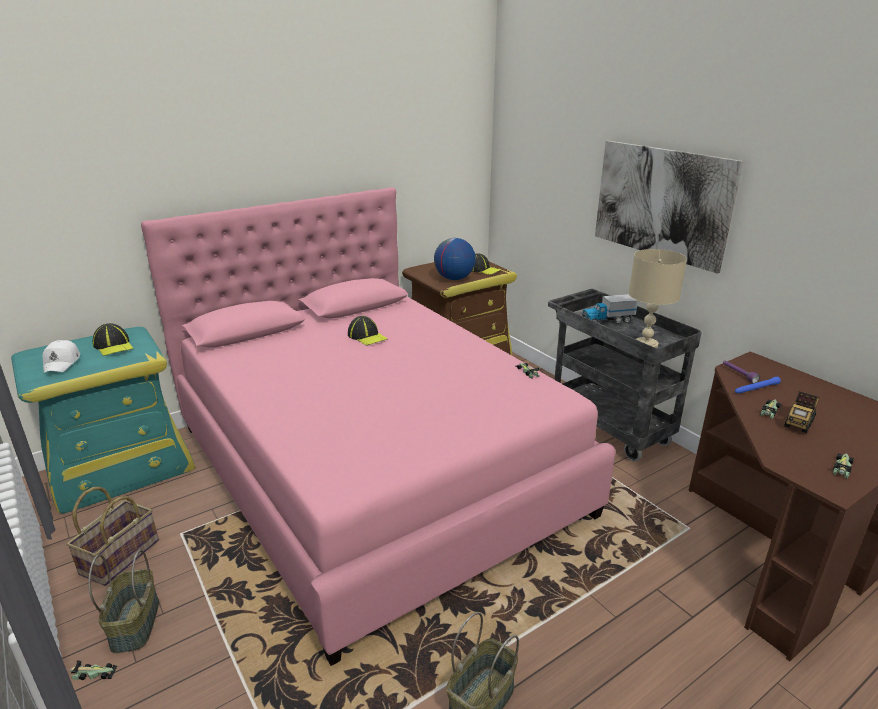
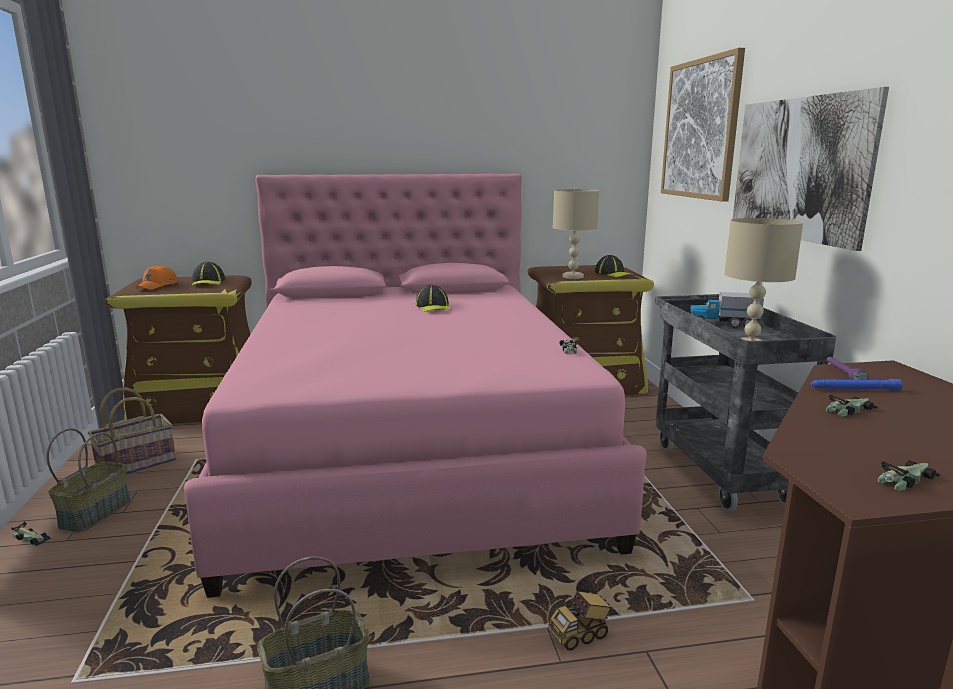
camera: 25 degrees right, 10 degrees down
(62, 363) = (158, 286): white cap -> orange cap
(123, 470) = (202, 407): turquoise nightstand -> brown nightstand
(454, 278) = (572, 276): globe -> beige table lamp
(553, 148) = (700, 129): none -> picture
(799, 423) = (885, 427): toy truck -> toy truck (580, 635)

